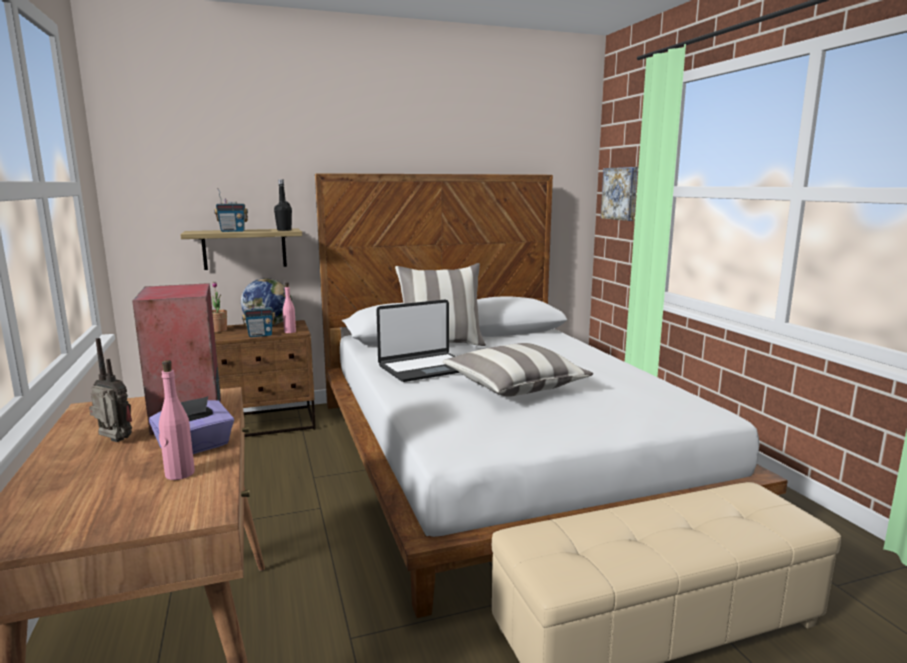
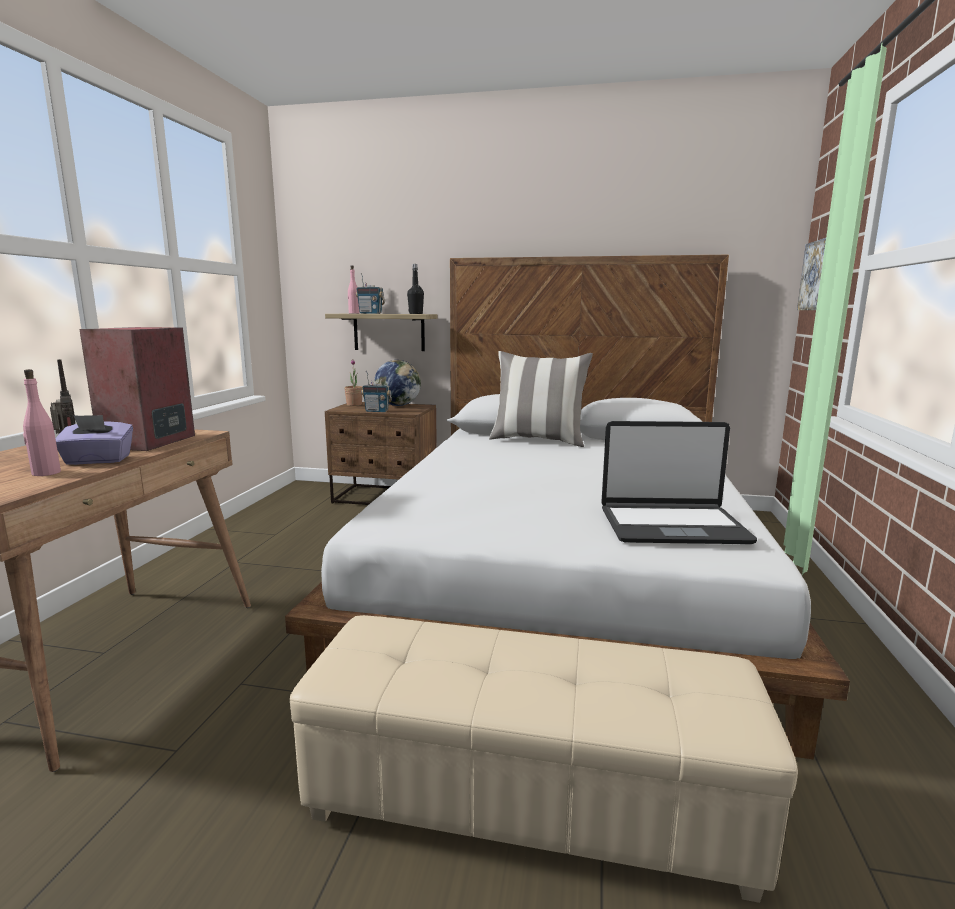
camera: 30 degrees right, 0 degrees up
(289, 332) = (405, 411): pink bottle -> pink bottle (353, 313)
(425, 368) = (481, 456): laptop -> laptop (672, 526)
(514, 386) = (540, 484): pillow -> none

